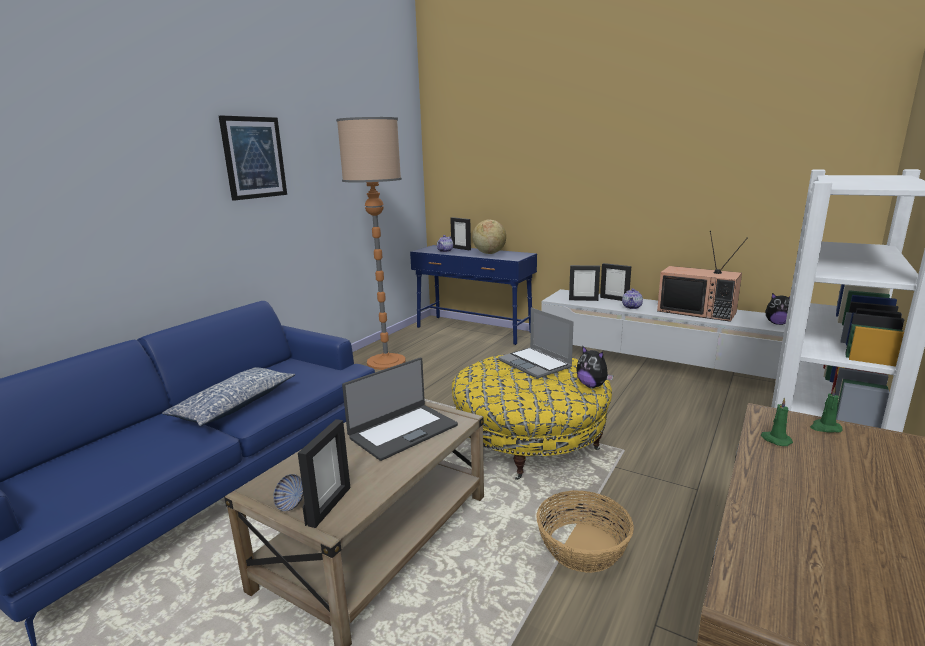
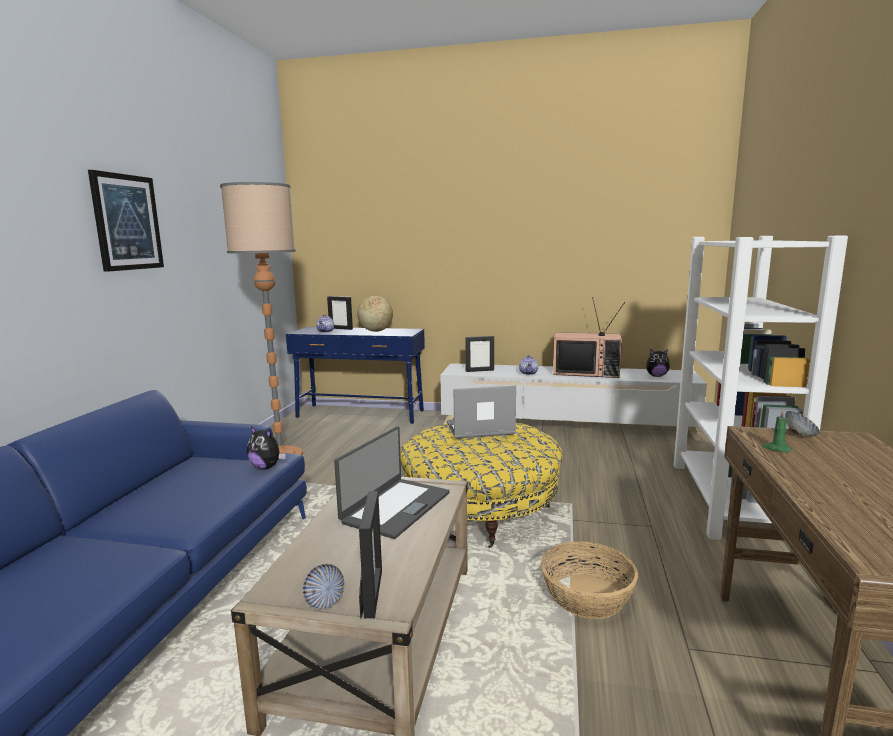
camera: 20 degrees left, 5 degrees down
(234, 405) = (155, 515): pillow -> none
(536, 364) = (479, 429): laptop -> laptop turned 135 degrees clockwise
(592, 385) = (544, 442): plush toy -> plush toy (266, 467)
(614, 299) = (507, 367): picture frame -> none
(825, 428) = (799, 435): green candle -> bowl

